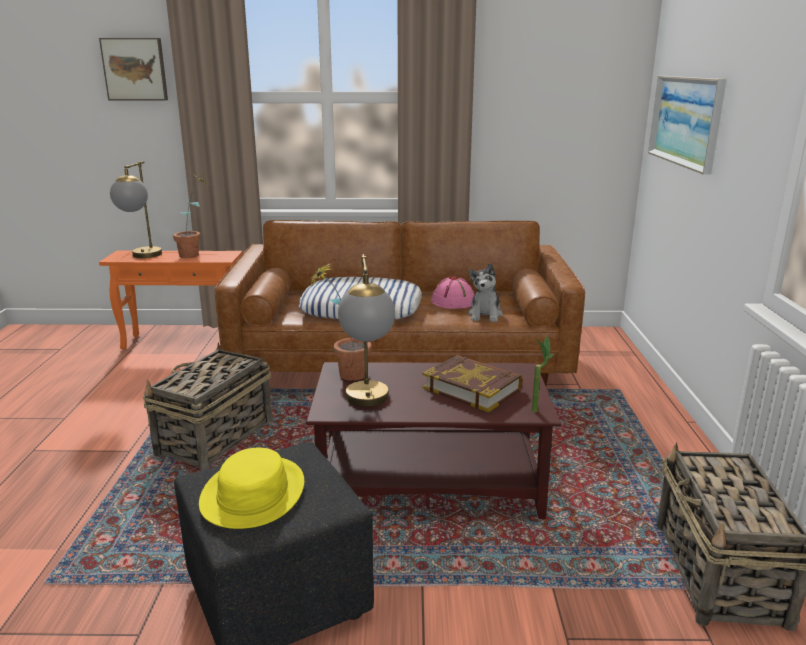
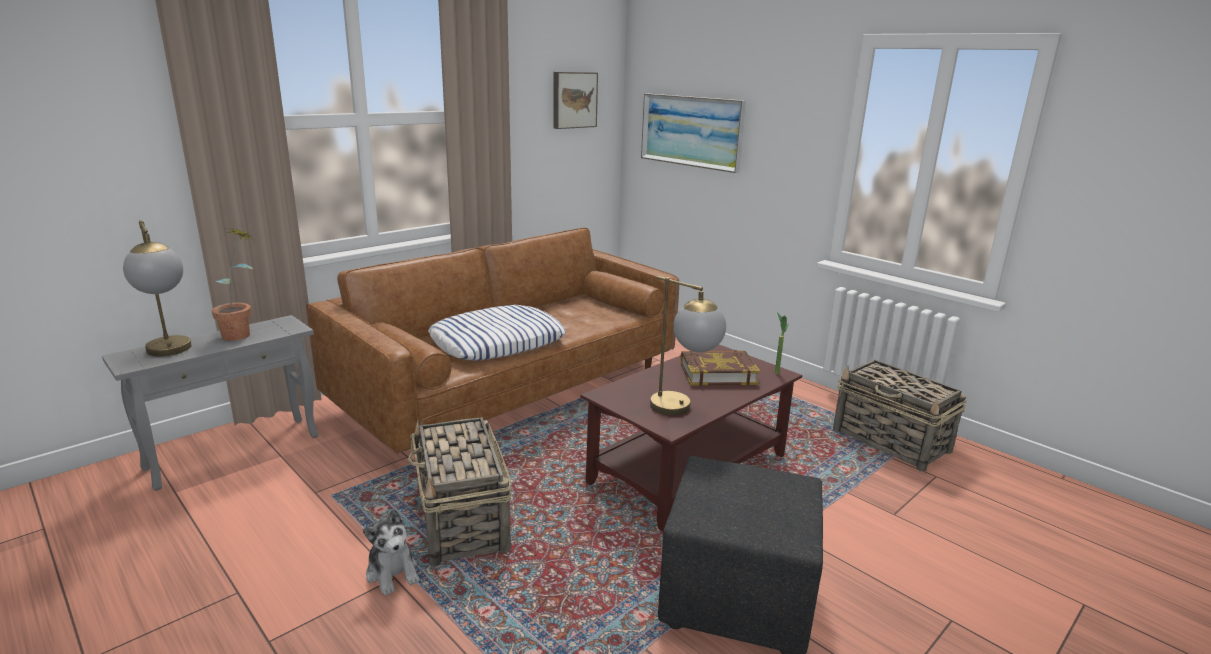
camera: 45 degrees left, 0 degrees up
(135, 69) = (90, 88): picture -> picture (573, 100)
(183, 342) = (234, 452): orange side table -> grey side table
(252, 493) = (744, 506): yellow hat -> none
(344, 375) = (620, 398): potted plant -> none
(453, 302) = (559, 315): pink hat -> none
(485, 315) = (603, 318): plush toy -> plush toy (393, 572)

